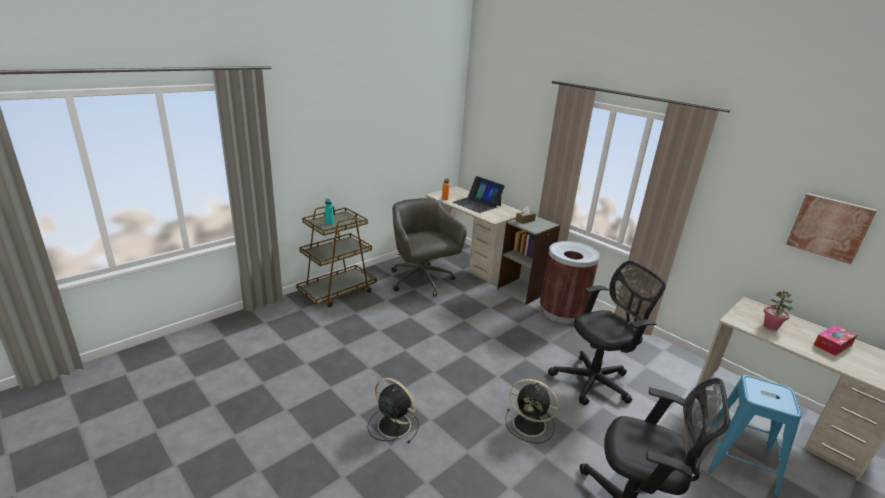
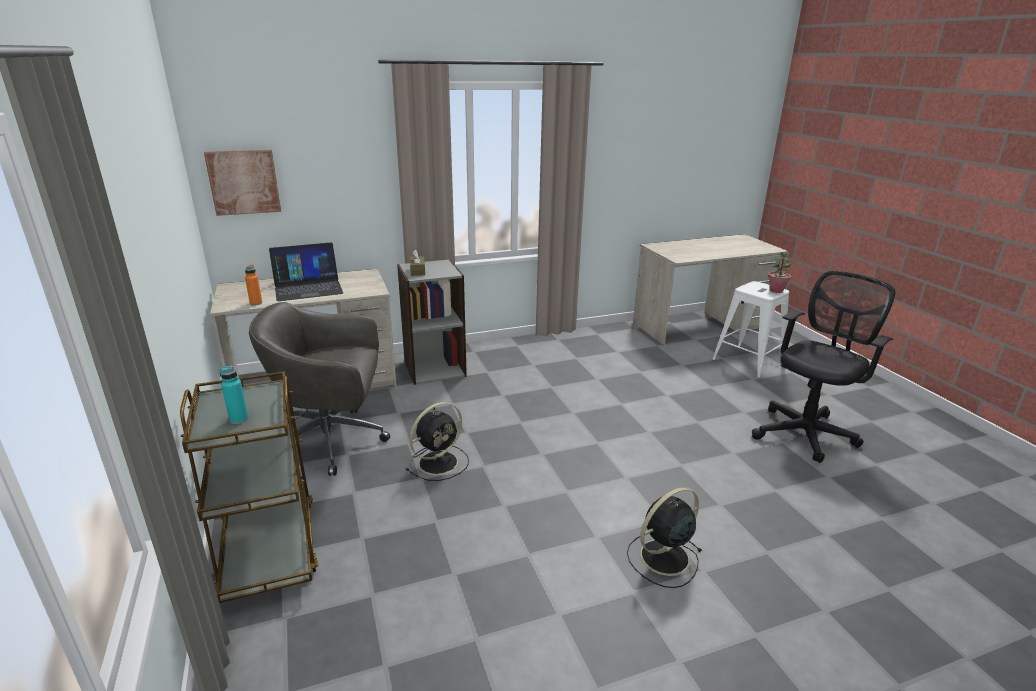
camera: 65 degrees left, 0 degrees up
(530, 424) = (685, 446): black fan -> black fan (439, 462)
(562, 313) = (501, 361): brown trash can -> none
(595, 381) = (629, 385): black office chair -> none
(739, 462) = (748, 361): blue stool -> white stool
(771, 326) = (691, 251): potted plant -> potted plant (776, 290)
(829, 227) = (682, 155): picture -> picture (244, 182)
(832, 345) = (720, 245): tissue box -> none

